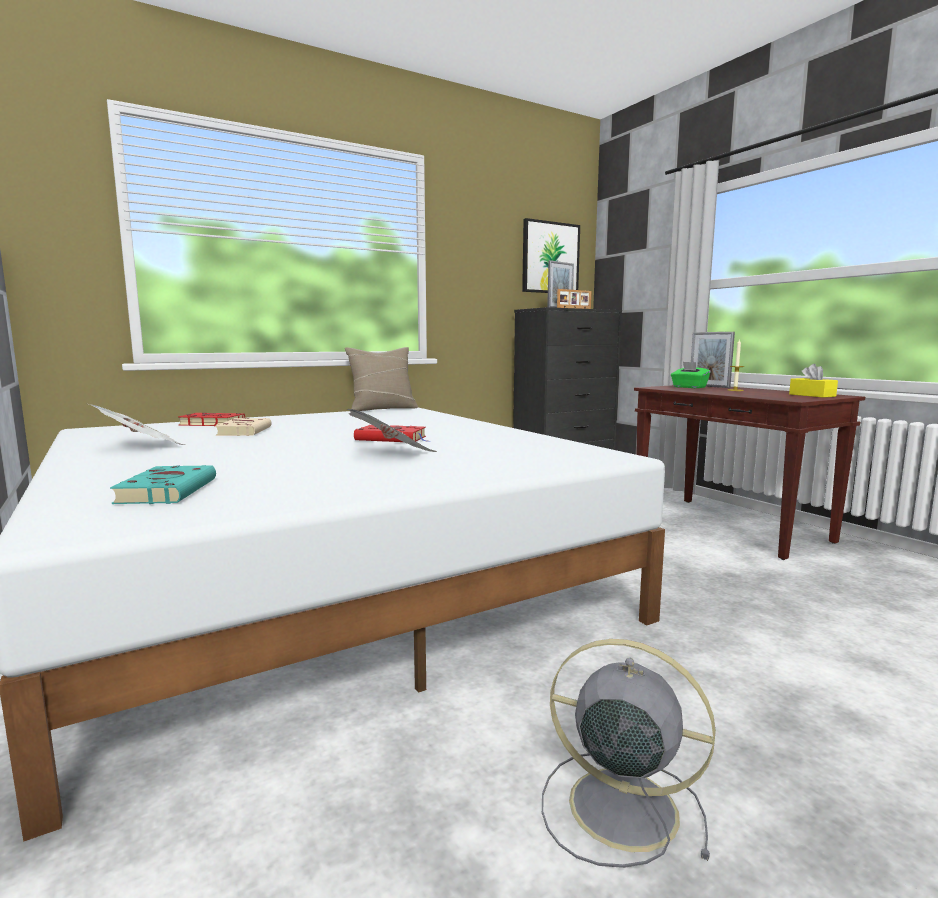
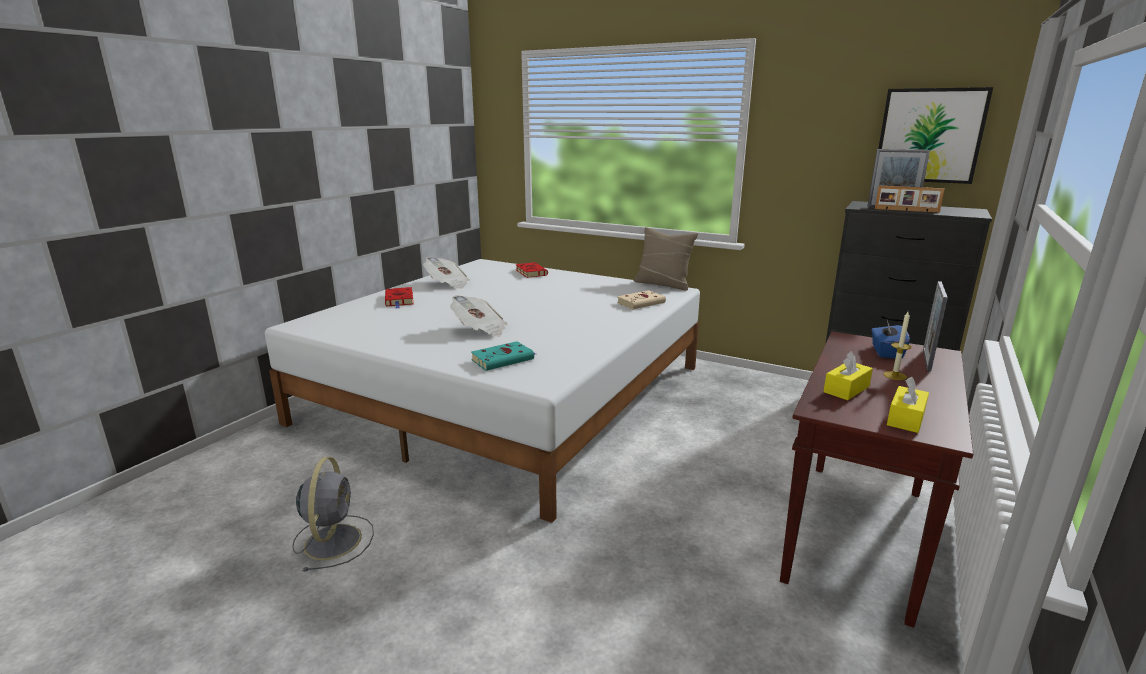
camera: 60 degrees right, 10 degrees up
(168, 490) = (362, 317): turquoise book -> turquoise book (504, 359)
(244, 431) = (515, 285): beige book -> beige book (642, 303)
(393, 439) = (533, 317): red book -> red book (399, 300)
(689, 387) = (886, 352): green tissue box -> blue tissue box
(757, 395) = (846, 389): none -> yellow tissue box

